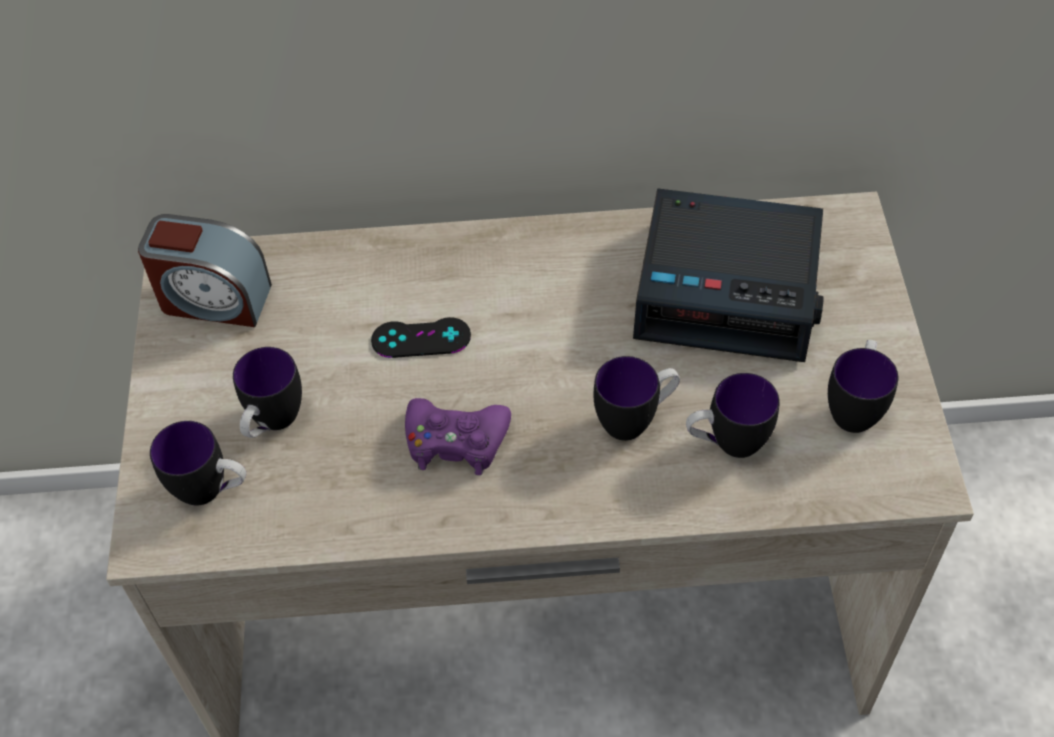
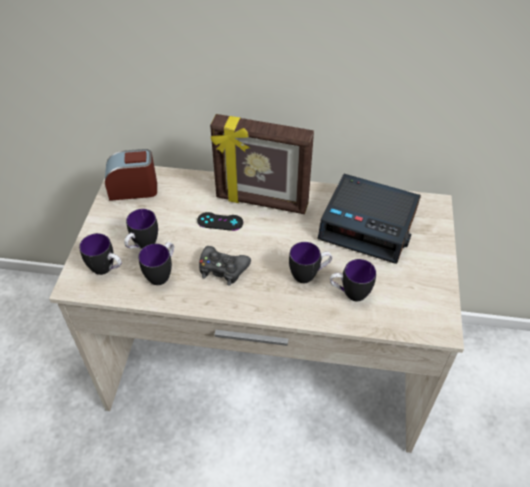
camera: 10 degrees right, 5 degrees down
(214, 299) = (133, 189): alarm clock -> alarm clock turned 150 degrees clockwise
(456, 442) = (223, 269): purple game controller -> black game controller
(496, 279) = (261, 202): none -> picture frame
(855, 406) = (416, 288): mug -> mug (162, 273)

